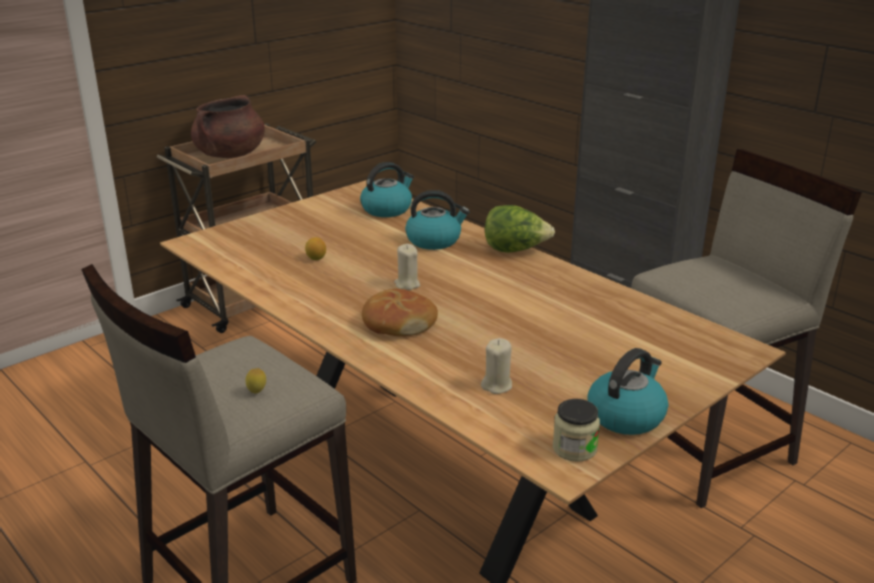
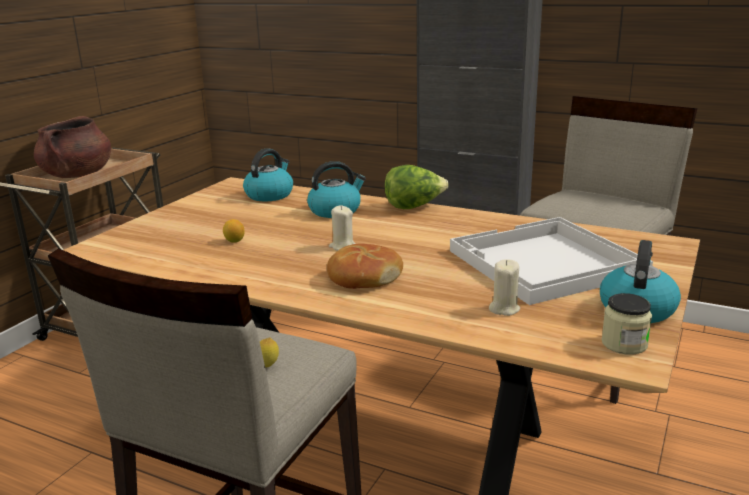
camera: 20 degrees left, 5 degrees down
(586, 344) = (545, 263): none -> white tray

